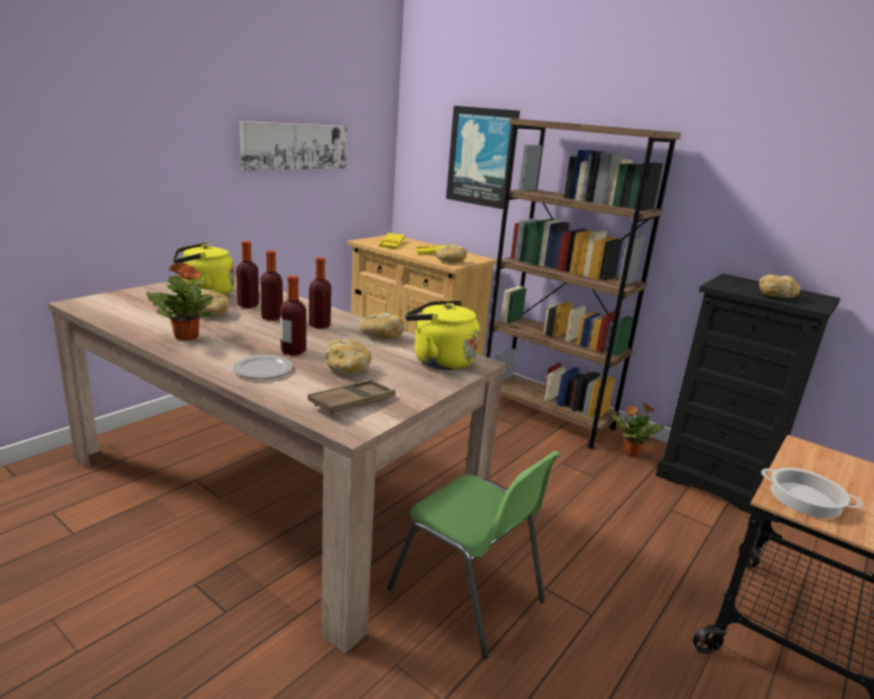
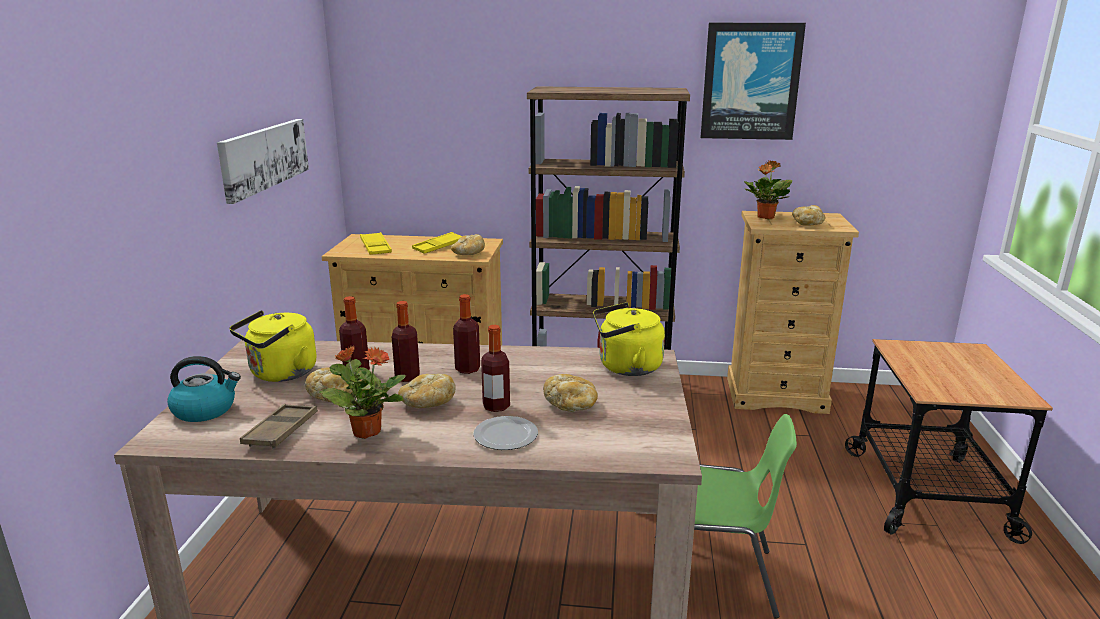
camera: 30 degrees left, 0 degrees up
(130, 297) = (205, 410): none -> kettle
(352, 402) = (631, 435): brown tray -> brown tray (281, 431)
(380, 336) = (539, 361): bread -> bread (427, 404)
(482, 157) = (462, 130): picture -> picture (750, 81)
(630, 452) = (698, 395): potted plant -> potted plant (765, 217)
(716, 480) = (776, 395): black dresser -> beige dresser
(804, 499) = (938, 385): cooking pot -> none

